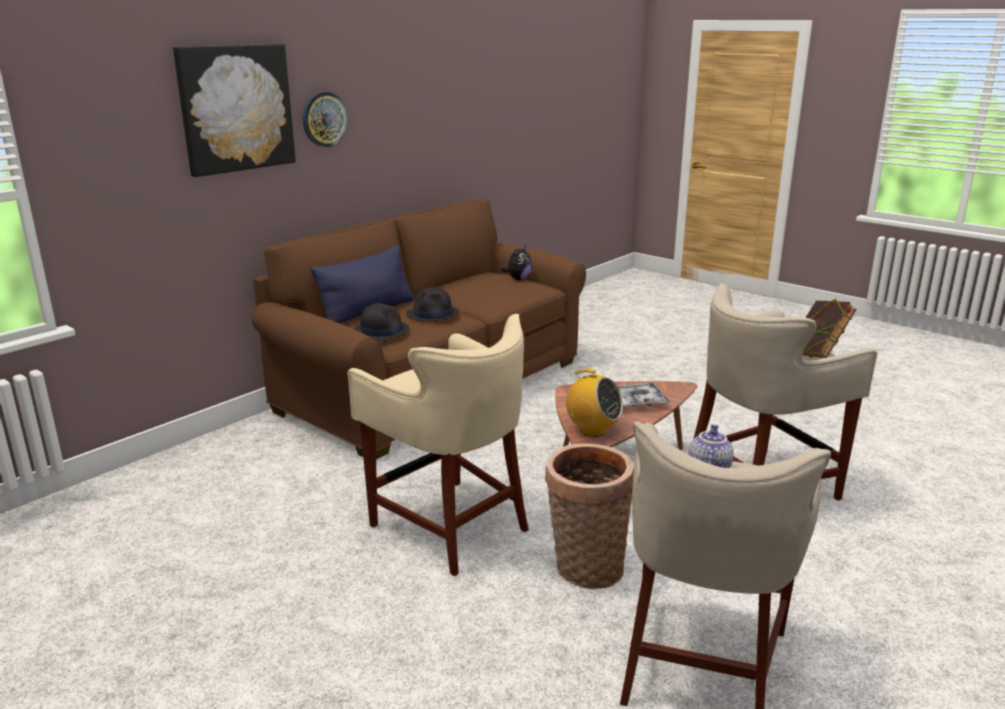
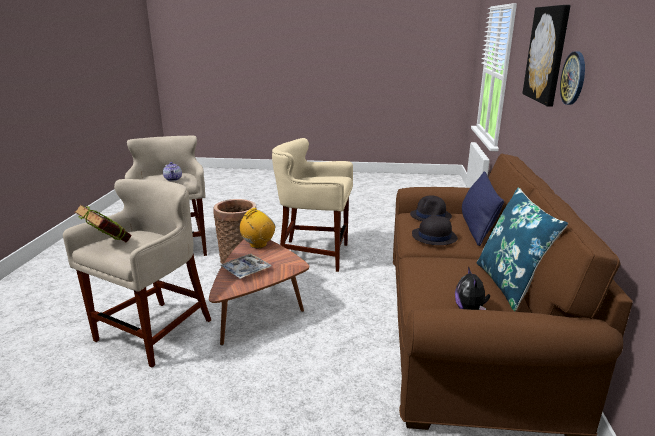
camera: 145 degrees right, 0 degrees up
(460, 279) = (510, 284): none -> blue pillow
(592, 430) = (258, 244): radio -> radio turned 135 degrees clockwise

